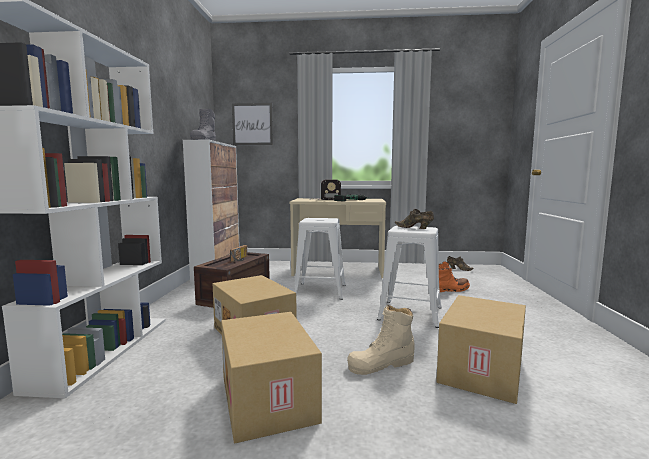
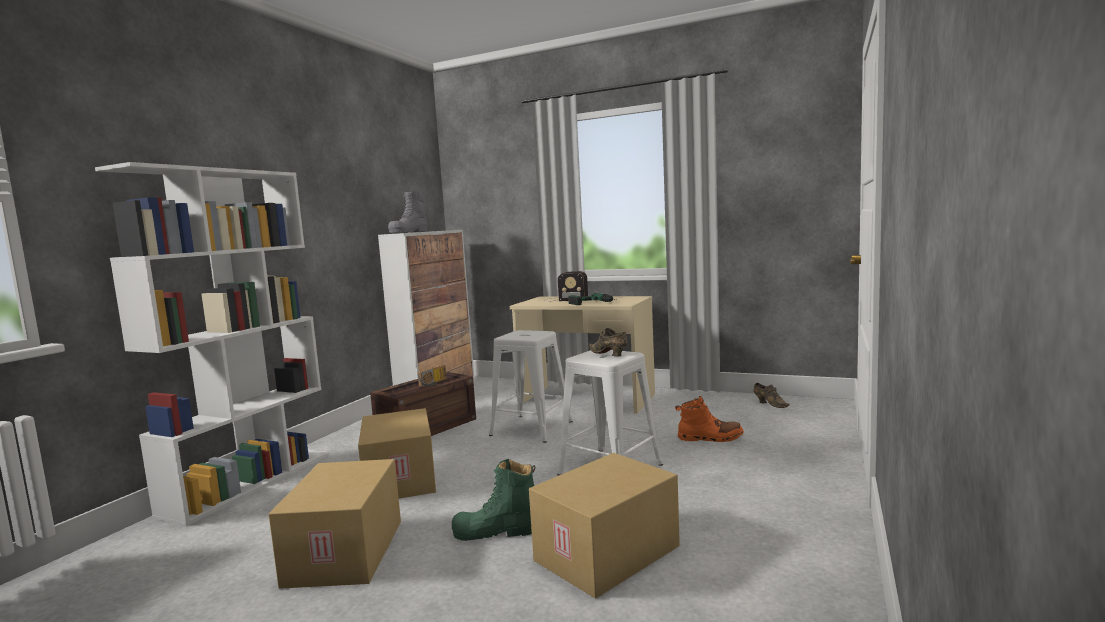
camera: 20 degrees right, 0 degrees up
(252, 124) = (486, 198): picture -> none
(381, 364) = (497, 531): beige boot -> green boot

